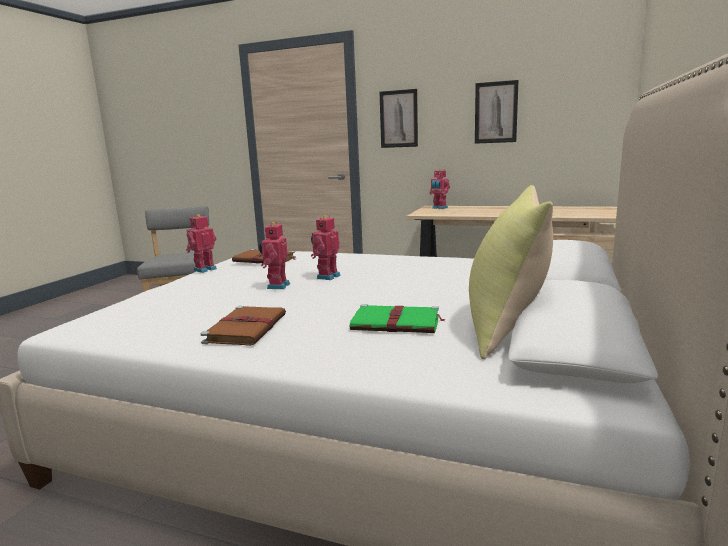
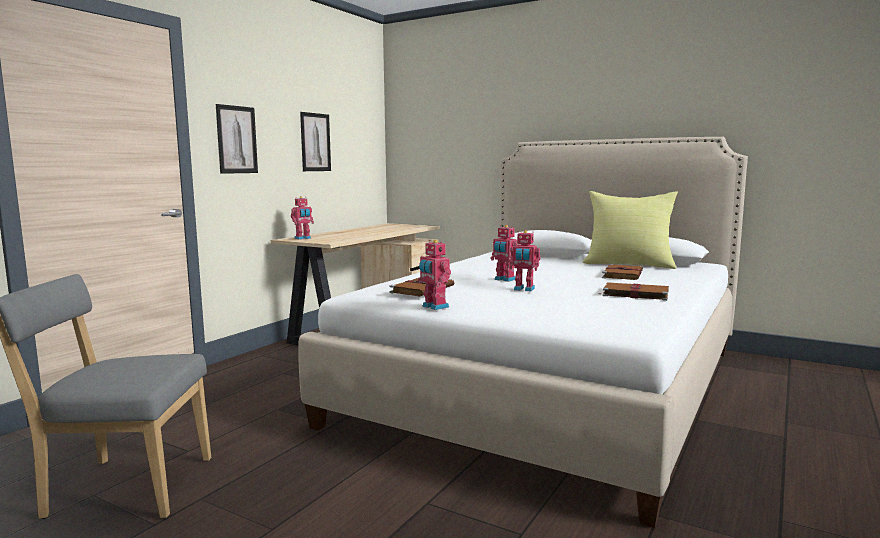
camera: 80 degrees left, 5 degrees down
(397, 323) = (622, 274): green book -> brown book

